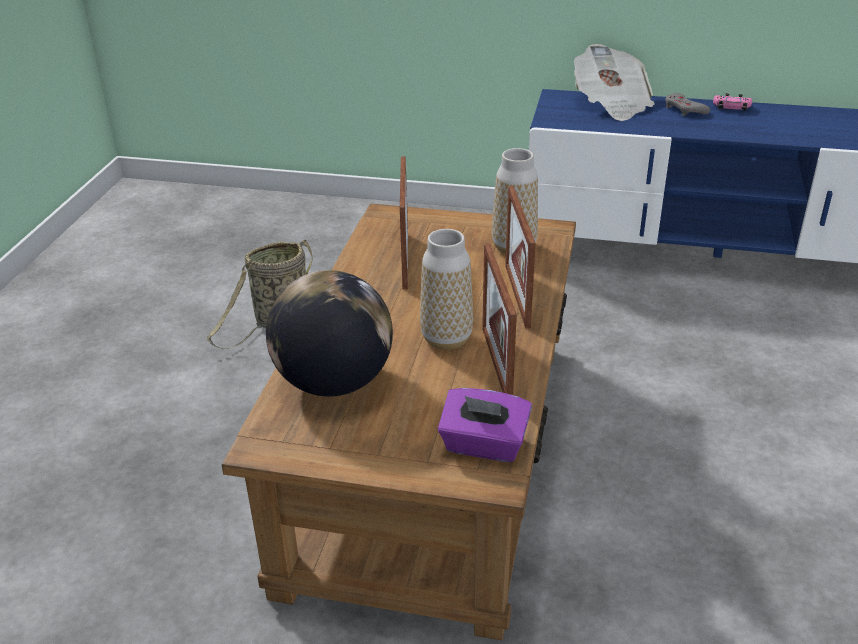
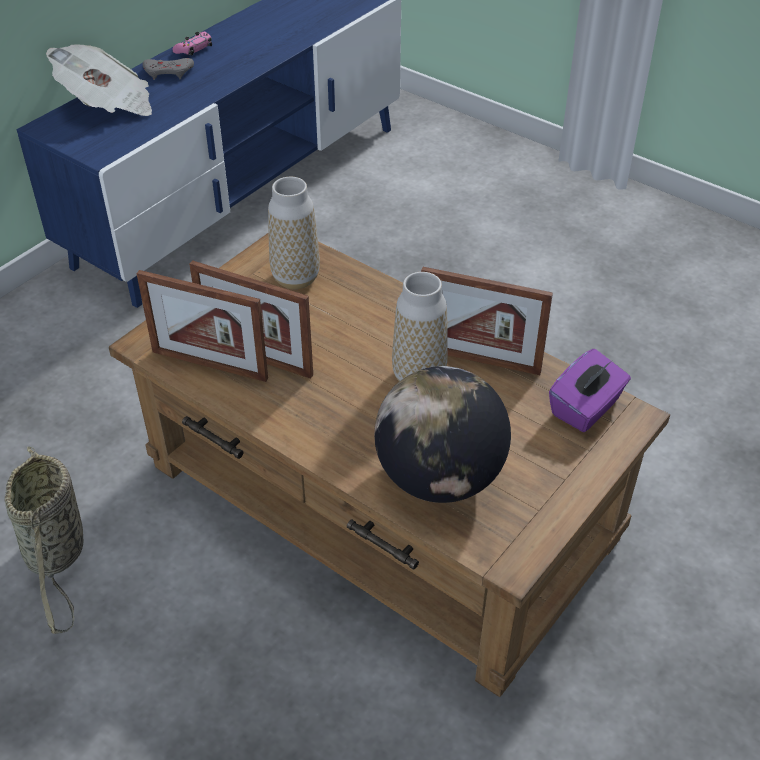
camera: 65 degrees left, 10 degrees up
(517, 295) = (380, 307): picture frame -> picture frame (209, 365)

